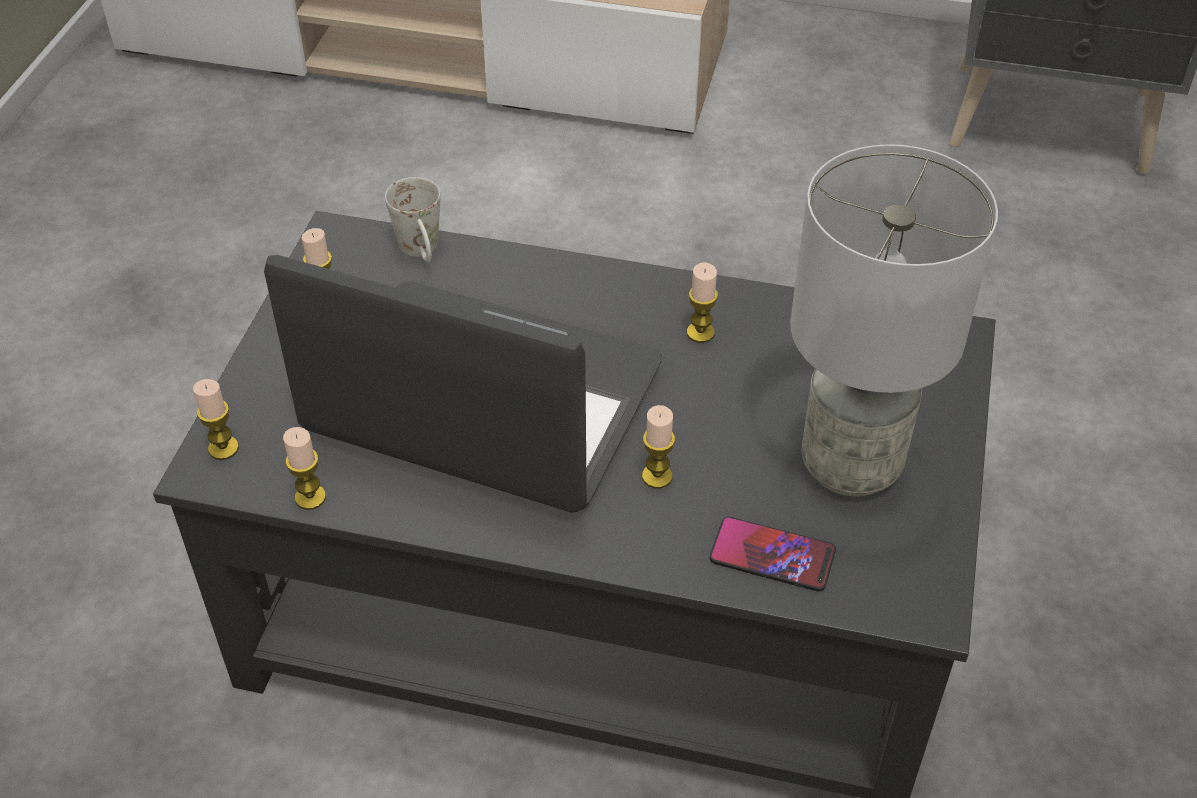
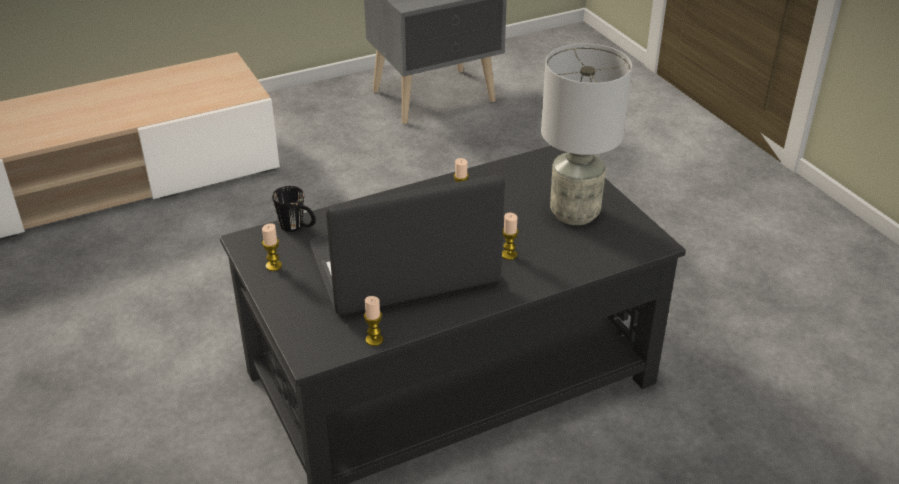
camera: 40 degrees left, 10 degrees down
(223, 448) = (307, 345): candle -> none
(422, 252) = (298, 227): white mug -> black mug
(772, 555) = (584, 257): phone -> none

